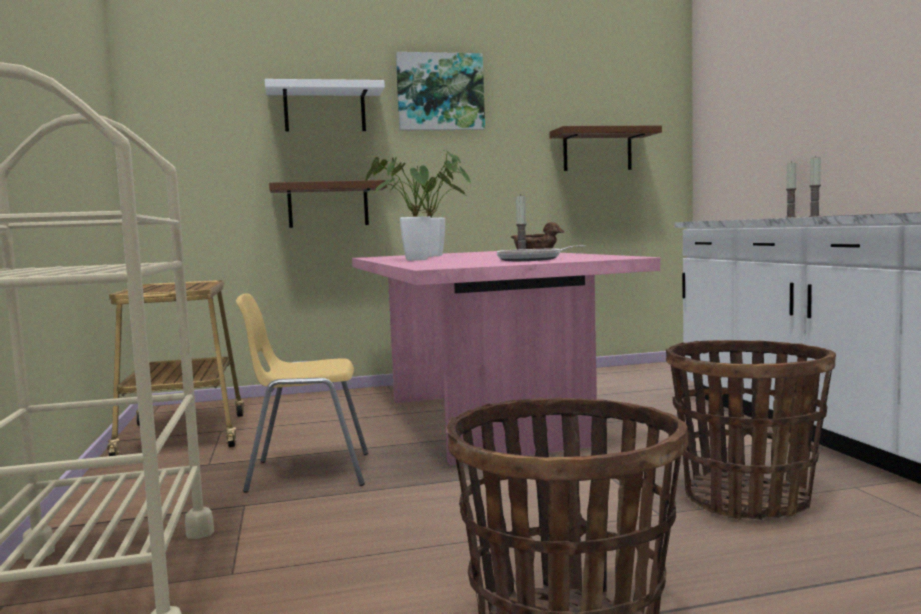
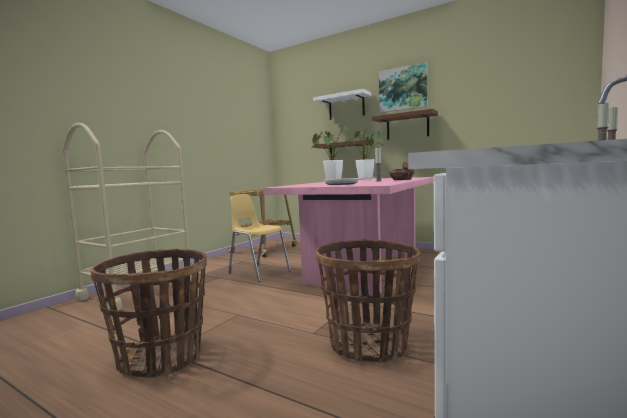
camera: 45 degrees right, 0 degrees up
(597, 150) = (508, 110): brown shelf -> brown shelf (407, 126)

